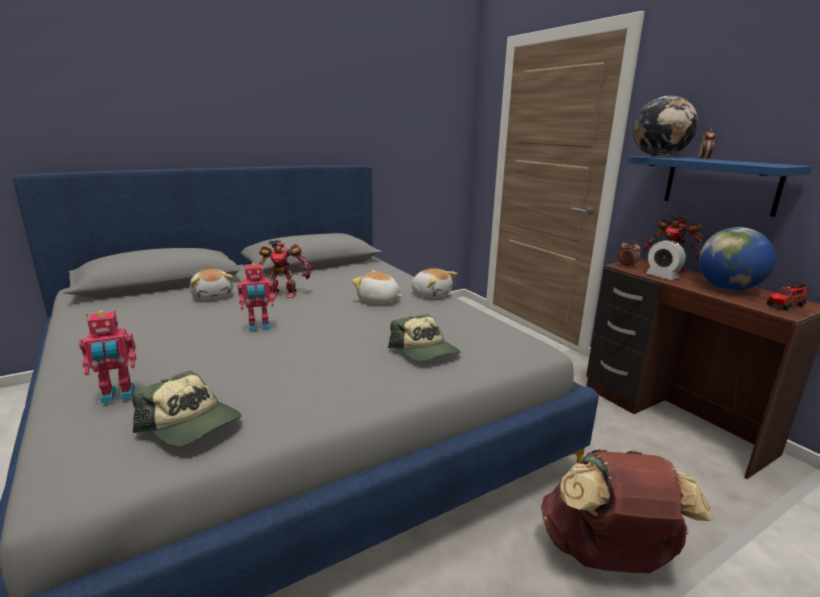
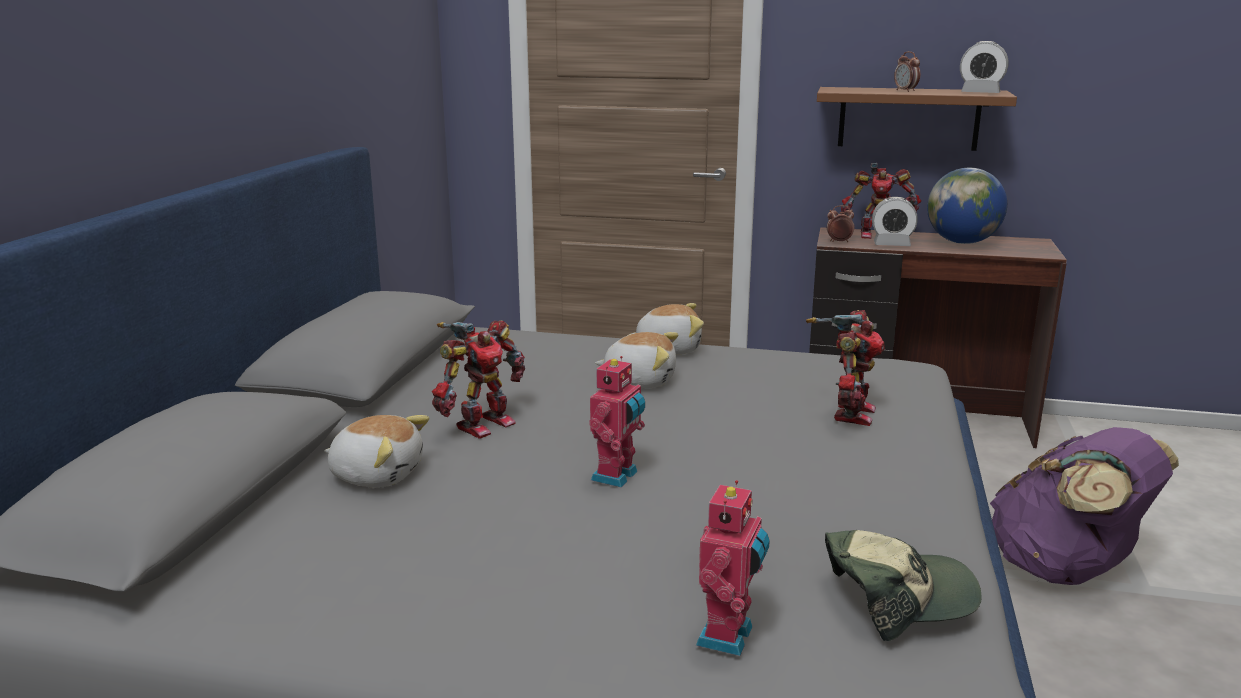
camera: 45 degrees left, 0 degrees up
(378, 301) = (639, 380): plush toy -> plush toy turned 150 degrees counterclockwise
(425, 351) = (849, 413): cap -> toy robot
(606, 556) = (1065, 570): brown backpack -> purple backpack
(658, 156) = (844, 90): globe -> none
(720, 184) = (908, 118): blue shelf -> brown shelf
(763, 164) = (980, 93): none -> alarm clock
(784, 305) = (1028, 247): toy truck -> none

